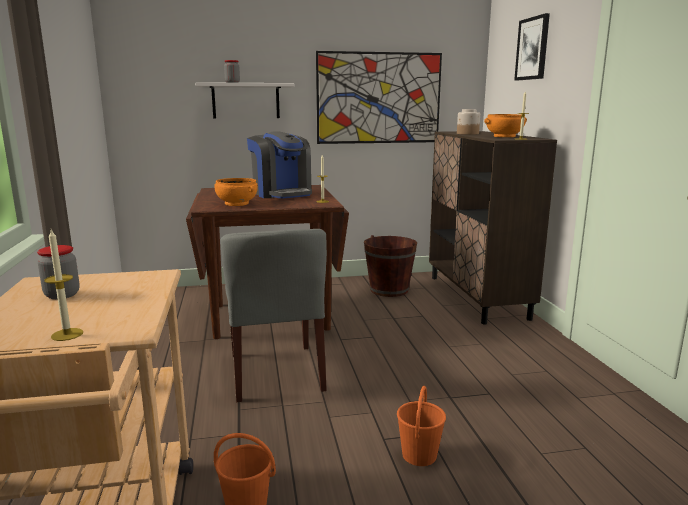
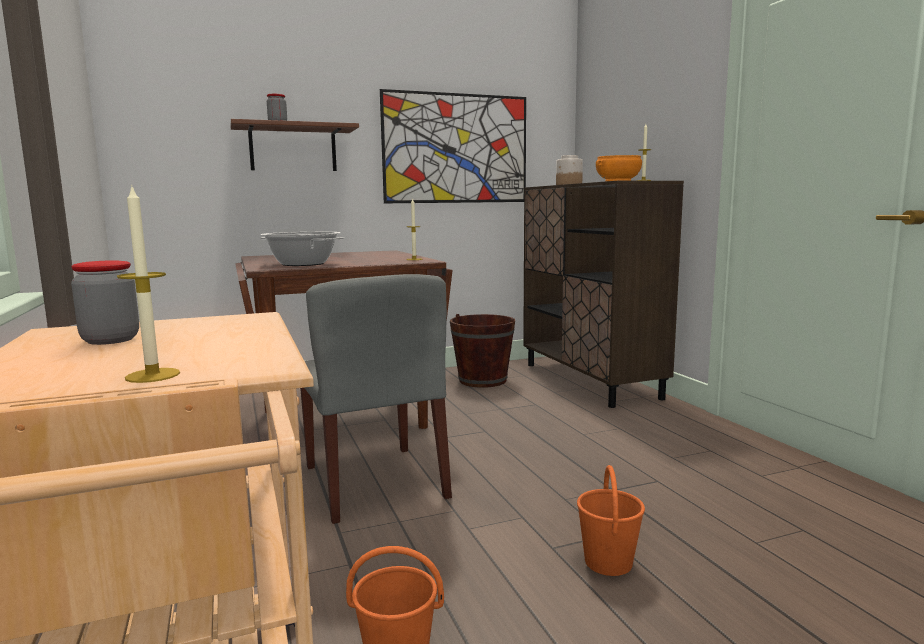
camera: 10 degrees left, 5 degrees down
(236, 204) = (302, 264): orange bowl -> cooking pot
(246, 101) = (293, 149): white shelf -> brown shelf
(282, 193) = (354, 256): coffee machine -> none
(532, 48) = (639, 84): picture -> none

